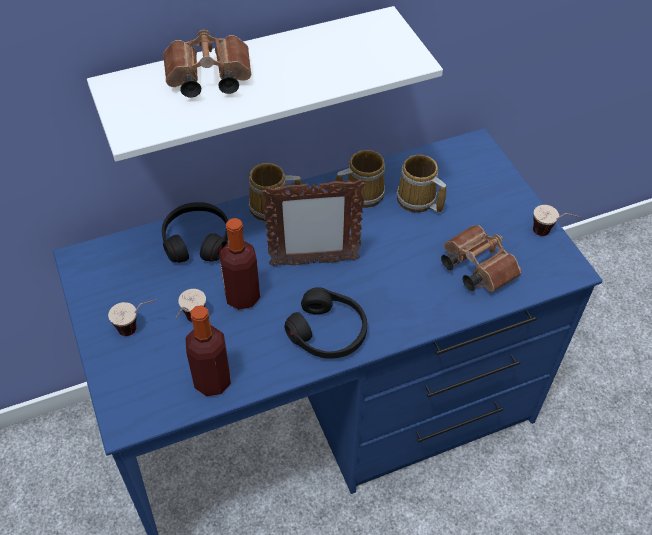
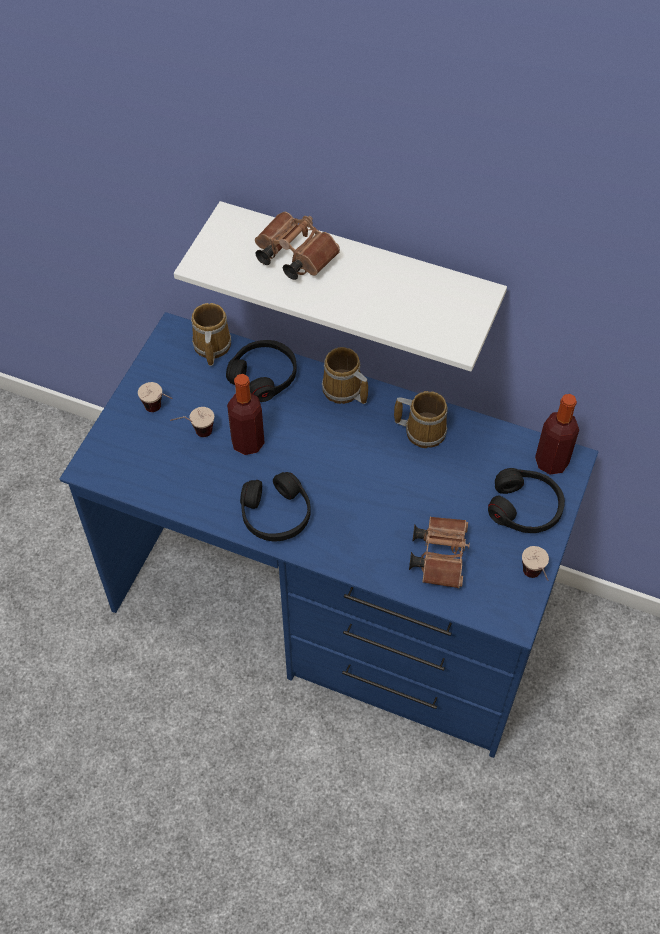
camera: 45 degrees right, 5 degrees up
(212, 381) = (166, 485): bottle -> bottle (551, 462)
(313, 262) = (324, 456): picture frame -> none
(417, 201) = (460, 469): mug -> mug (210, 346)
(488, 194) = (525, 508): none -> black headphones

